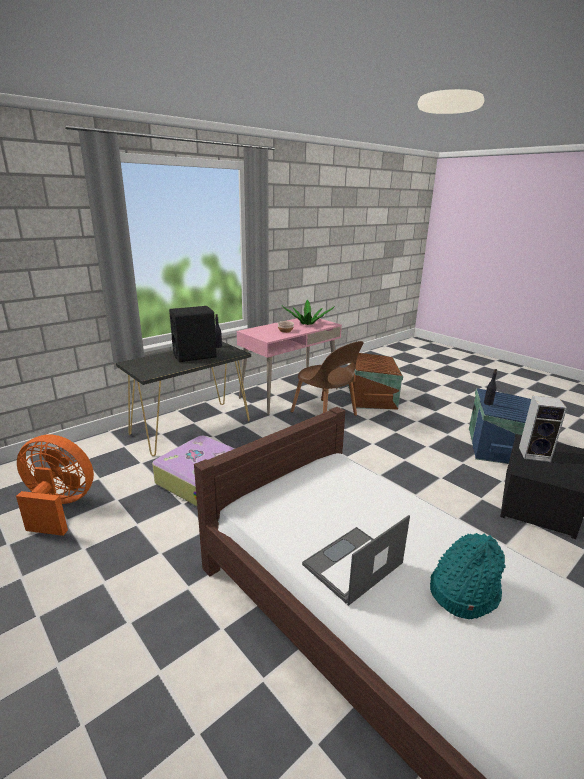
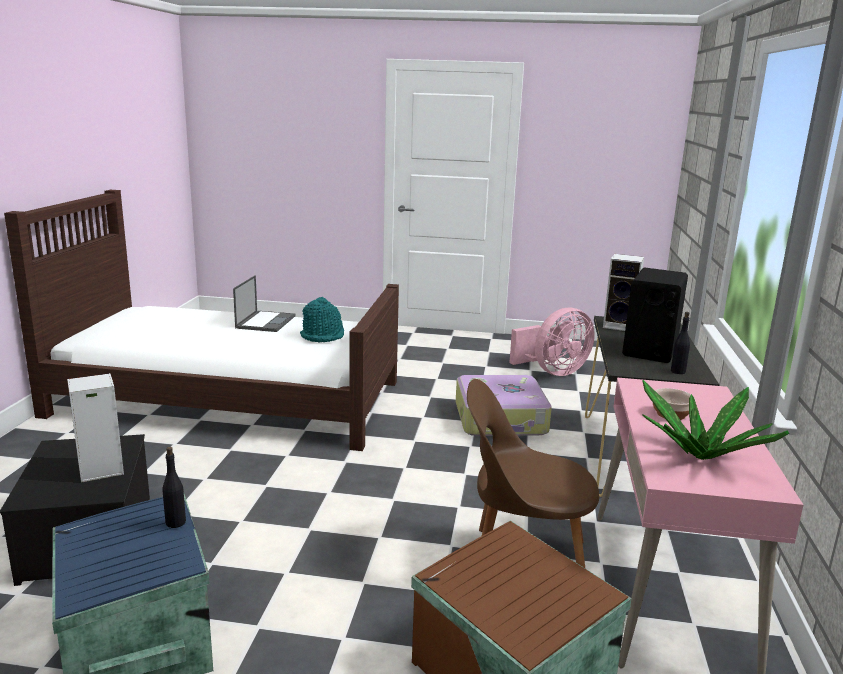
camera: 140 degrees right, 5 degrees down
(59, 507) = (553, 372): orange fan -> pink fan
(157, 370) = (620, 326): none -> speaker
(463, 590) = (192, 328): turquoise hat -> turquoise hat (323, 336)

